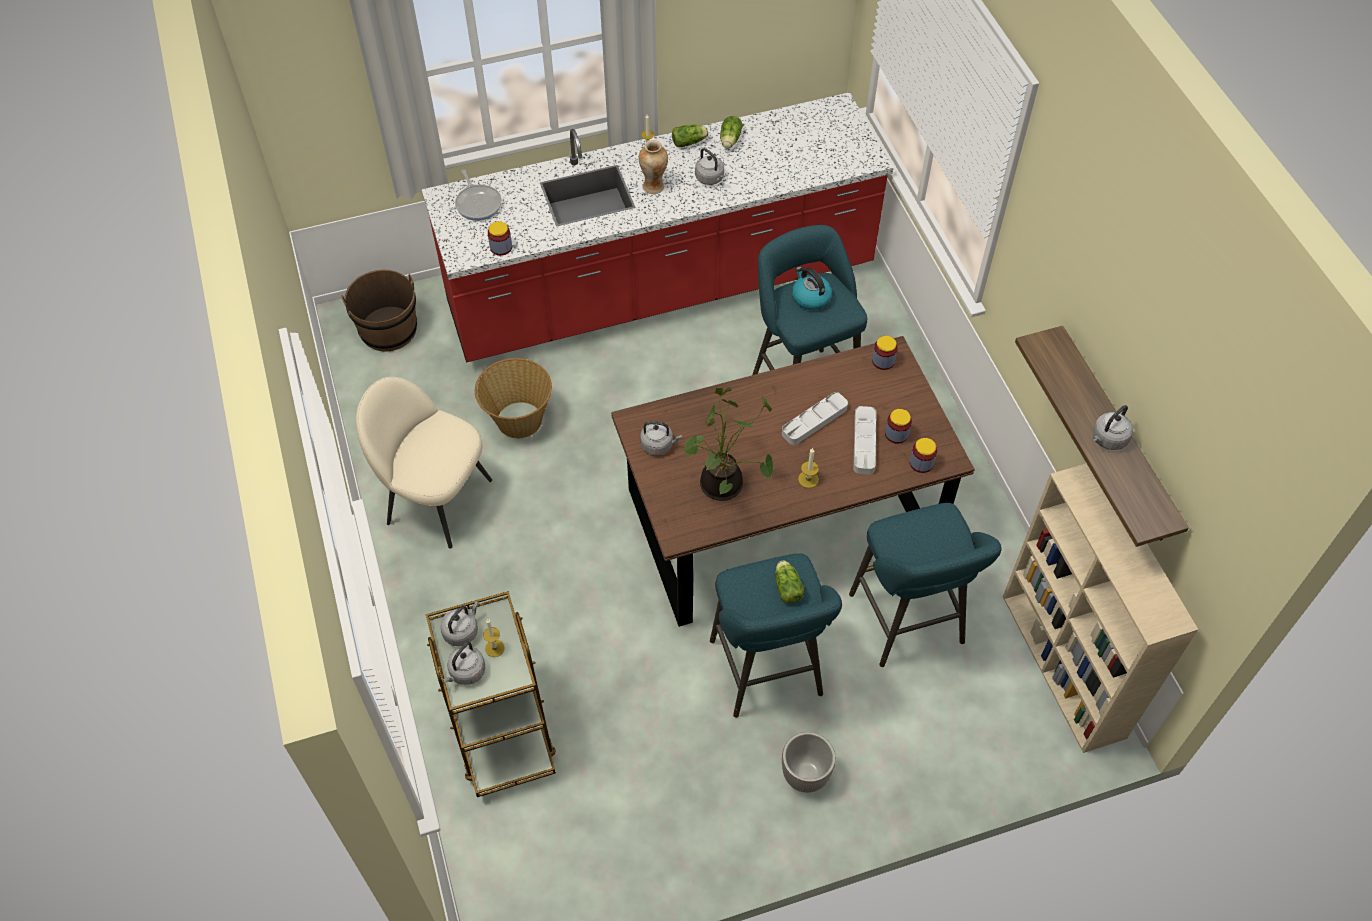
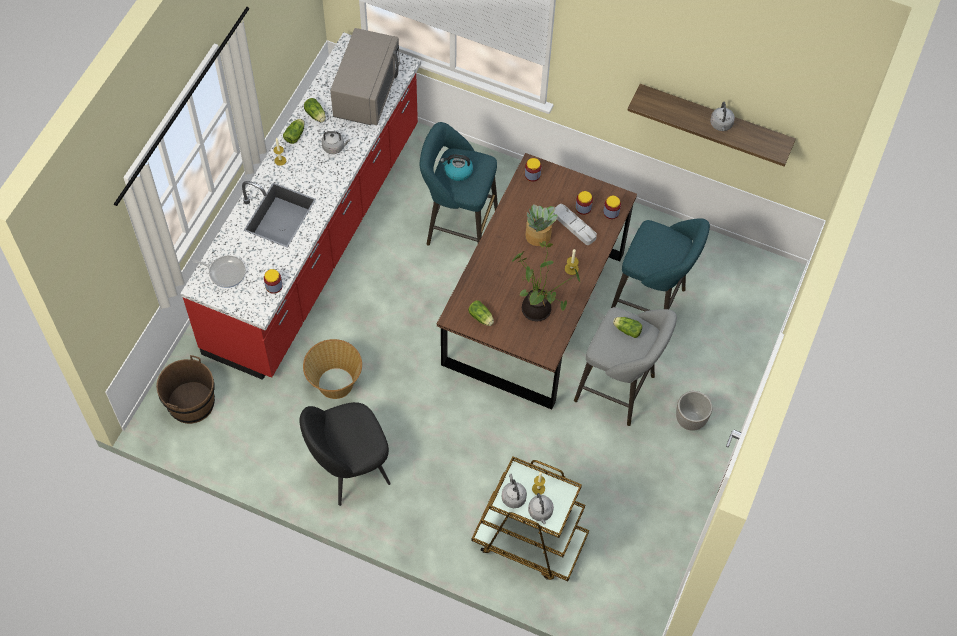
camera: 50 degrees left, 5 degrees up
(436, 500) = (349, 467): beige chair -> black chair
(653, 186) = (310, 178): vase -> none
(658, 445) = (481, 318): grey kettle -> lettuce
(768, 674) = (619, 390): turquoise stool -> grey stool
(802, 156) = (366, 92): none -> grey microwave
(814, 421) = (538, 236): grey tray -> potted plant
(1064, 667) = (737, 259): beige bookcase -> none

